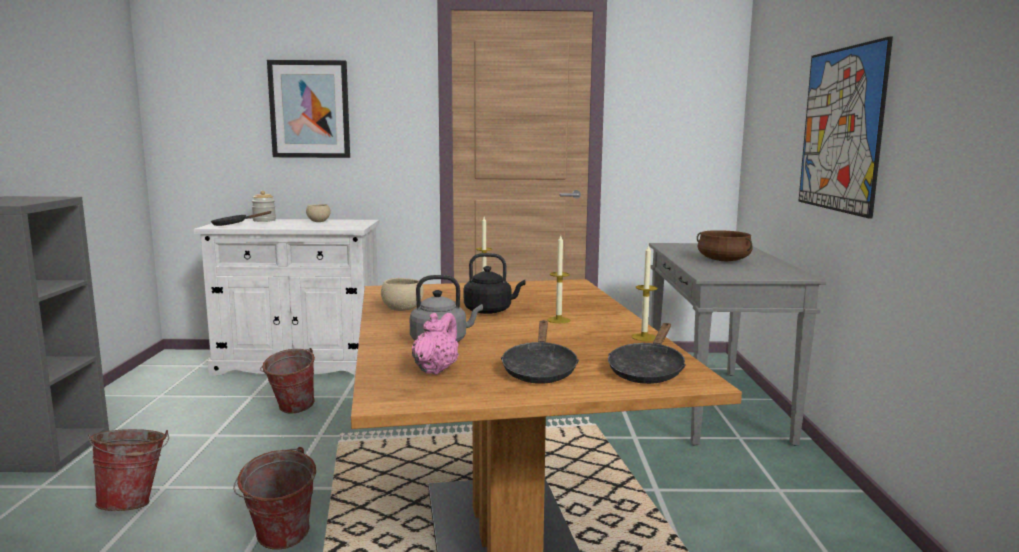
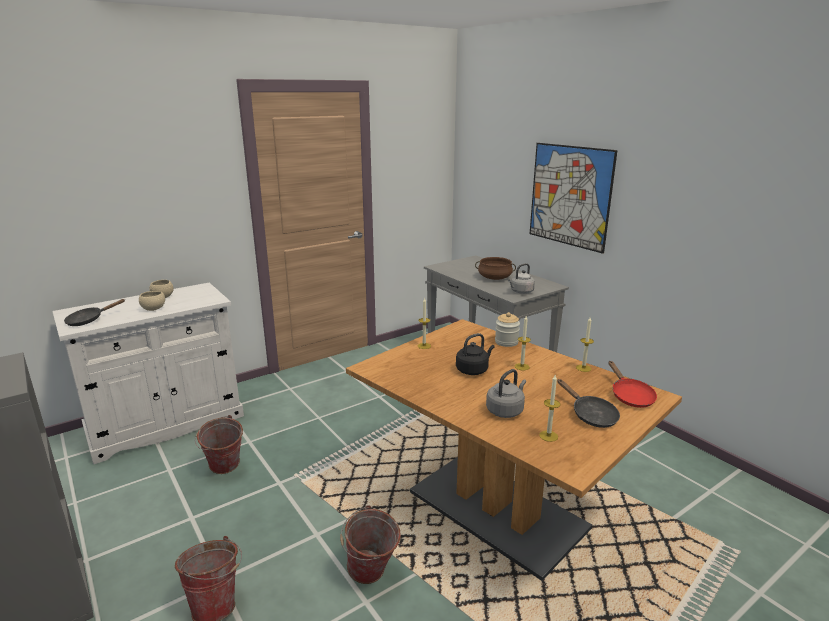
camera: 35 degrees left, 10 degrees up
(264, 220) = (103, 306): jar -> jar (506, 342)
(309, 109) = (125, 191): picture -> none
(402, 309) = (423, 386): beige bowl -> beige bowl (153, 309)
(436, 370) = (548, 436): pink teapot -> candle
(647, 371) = (630, 396): black frying pan -> red frying pan
(732, 274) = (521, 292): none -> grey kettle

